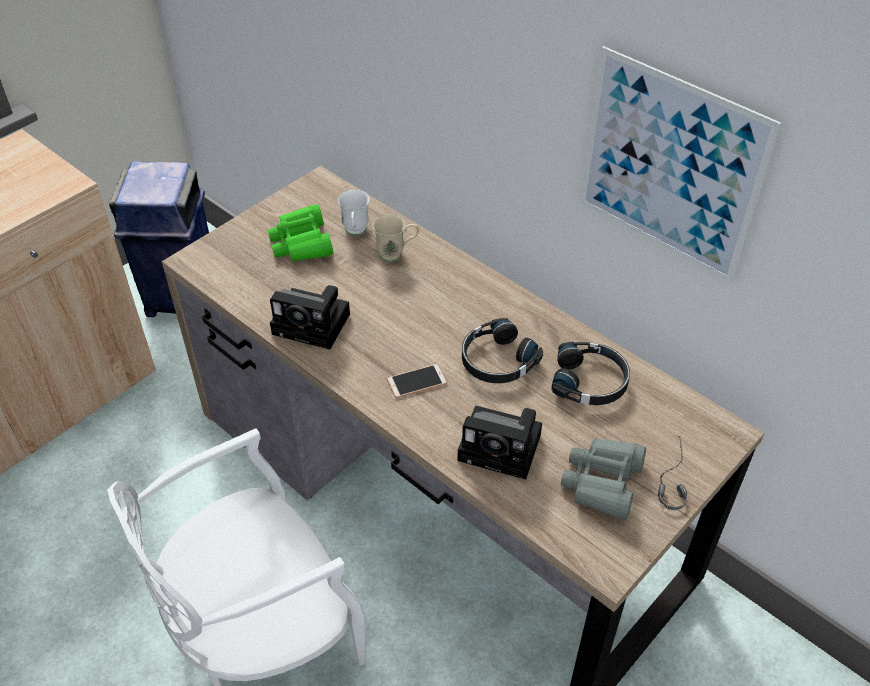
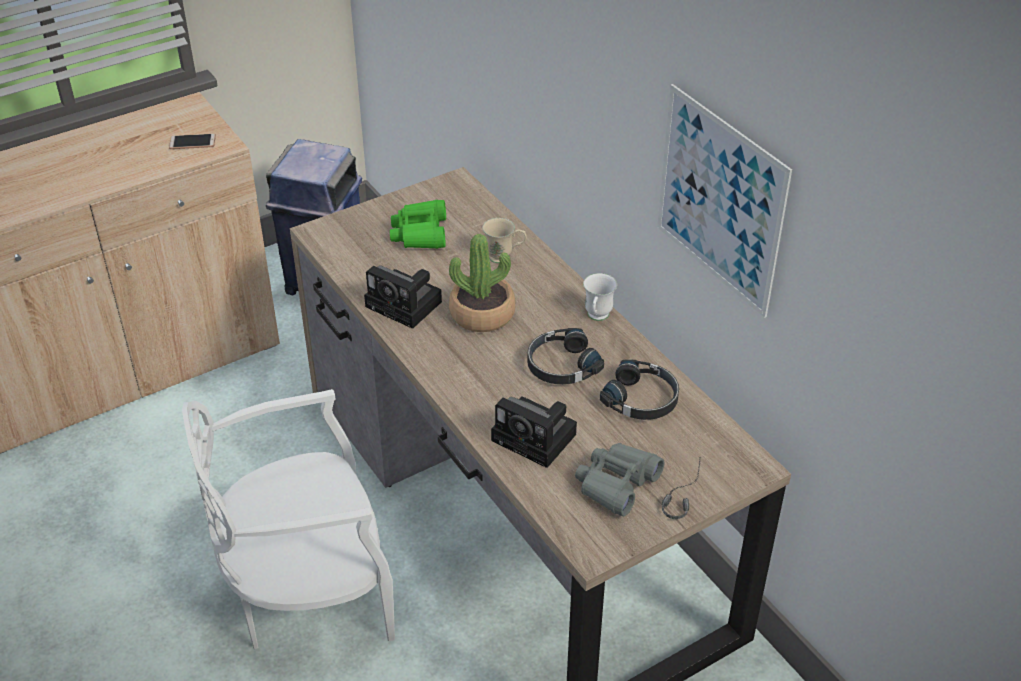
camera: 15 degrees right, 5 degrees down
(355, 232) = (473, 232): white mug -> white mug (597, 318)
(396, 319) = (482, 314): none -> potted plant
(417, 382) = (480, 369): phone -> phone (192, 142)

